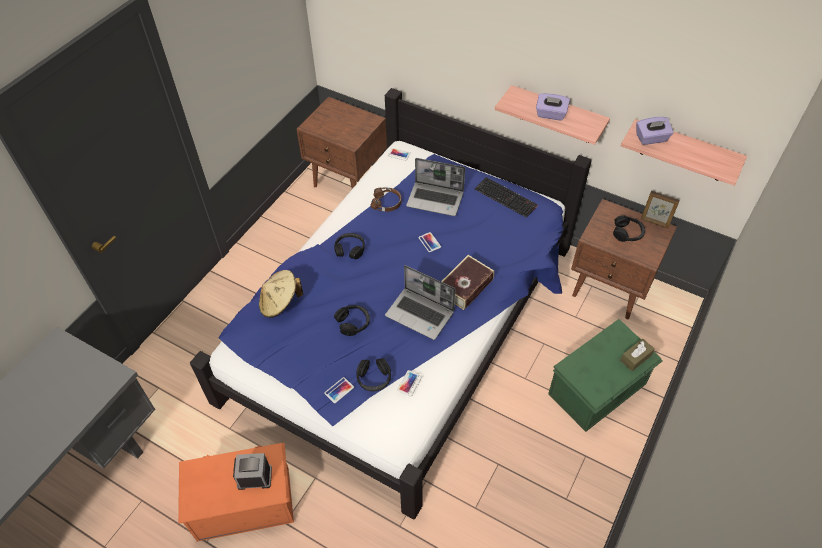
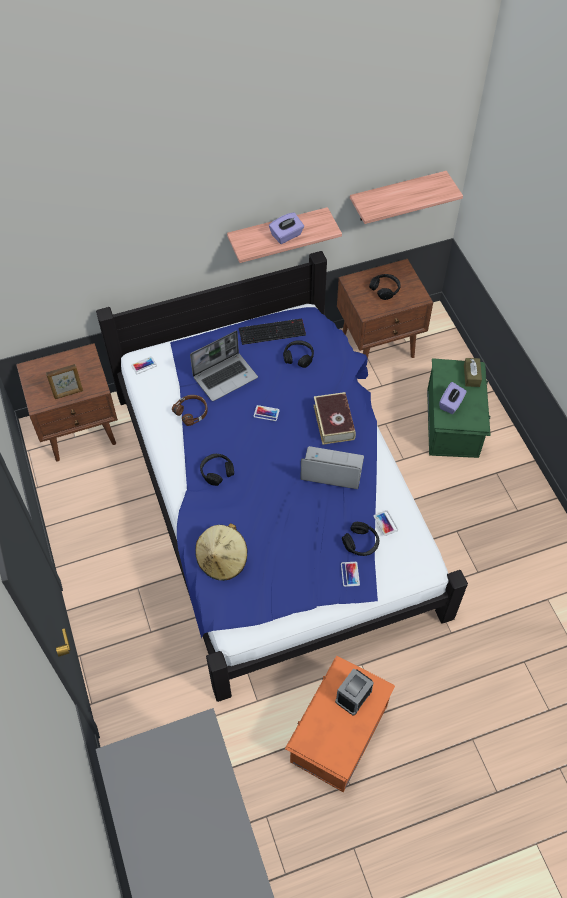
camera: 50 degrees left, 5 degrees up
(353, 323) = (295, 521): black headphones -> black headphones (298, 357)
(420, 314) = (331, 470): laptop -> laptop turned 150 degrees counterclockwise
(651, 139) = (379, 202): purple tissue box -> purple tissue box (451, 404)
(654, 223) = (391, 267): picture frame -> picture frame (68, 394)

